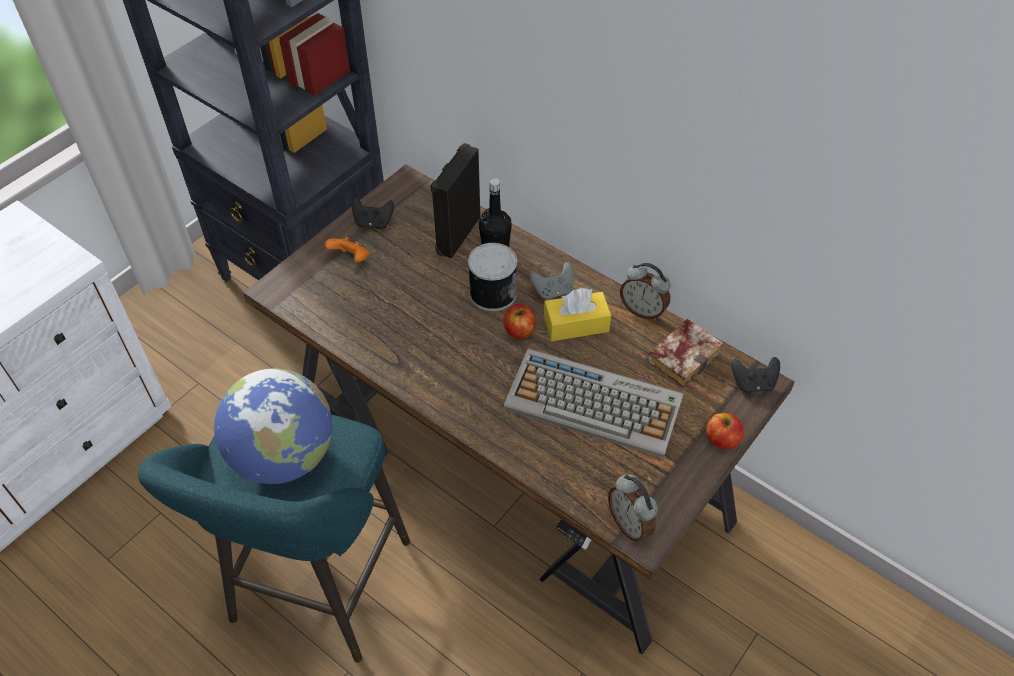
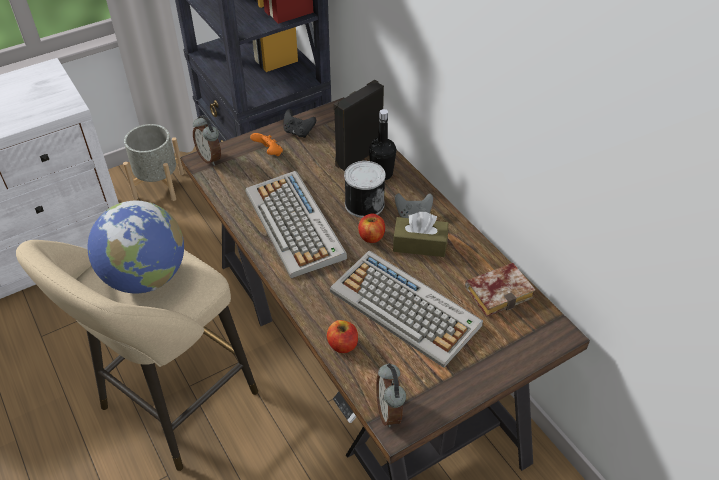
camera: 20 degrees right, 5 degrees down
(169, 323) = (159, 186): none -> grey planter
(316, 590) = (173, 406): turquoise stool -> beige stool
(426, 340) = (295, 225): none -> keyboard
(576, 324) = (420, 244): yellow tissue box -> brown tissue box
(643, 310) = (481, 248): alarm clock -> alarm clock (210, 158)
(722, 439) = (501, 368): apple -> apple (343, 345)
(753, 383) = (550, 331): black game controller -> none

